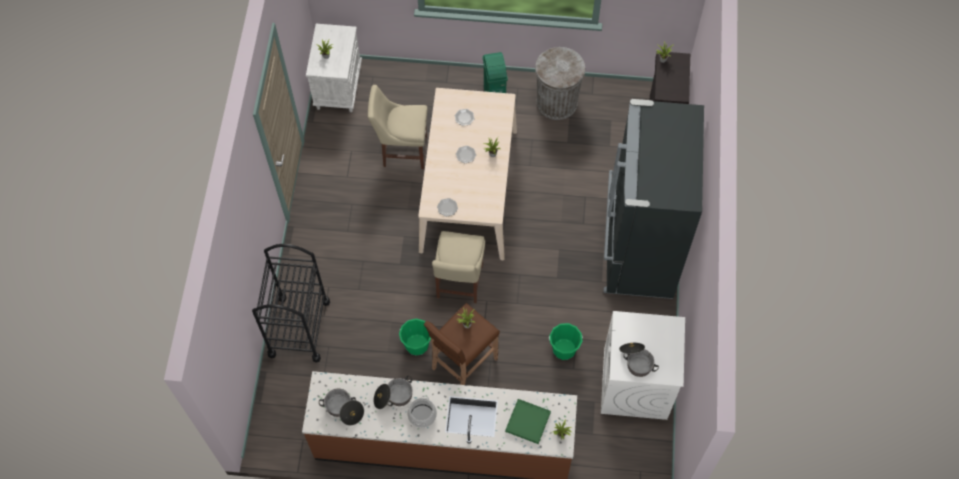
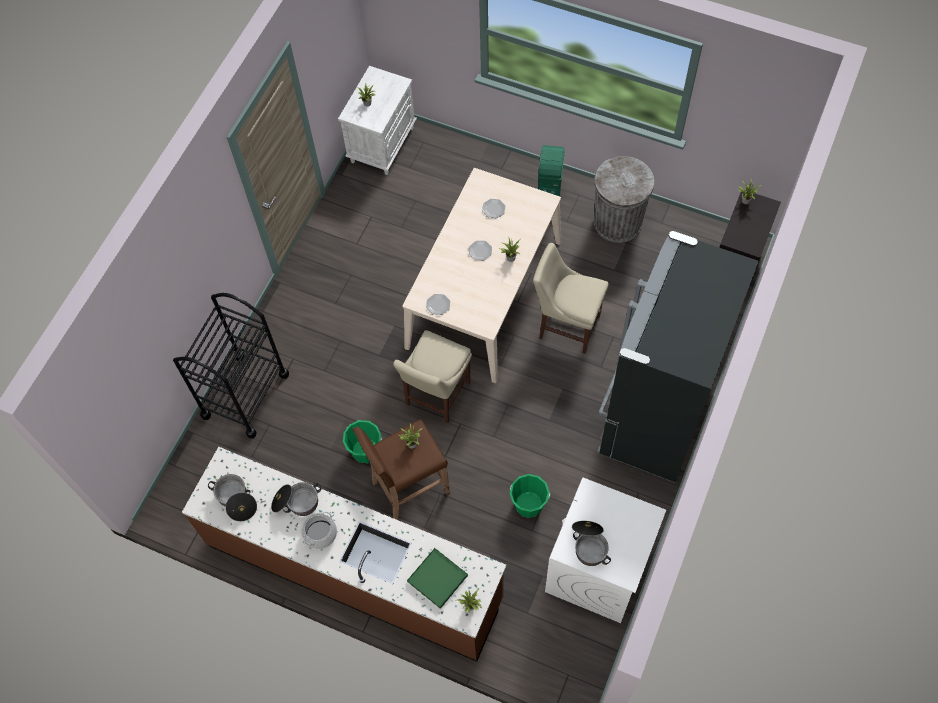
camera: 20 degrees right, 0 degrees up
(402, 151) = (426, 231): beige chair -> beige chair (566, 325)

